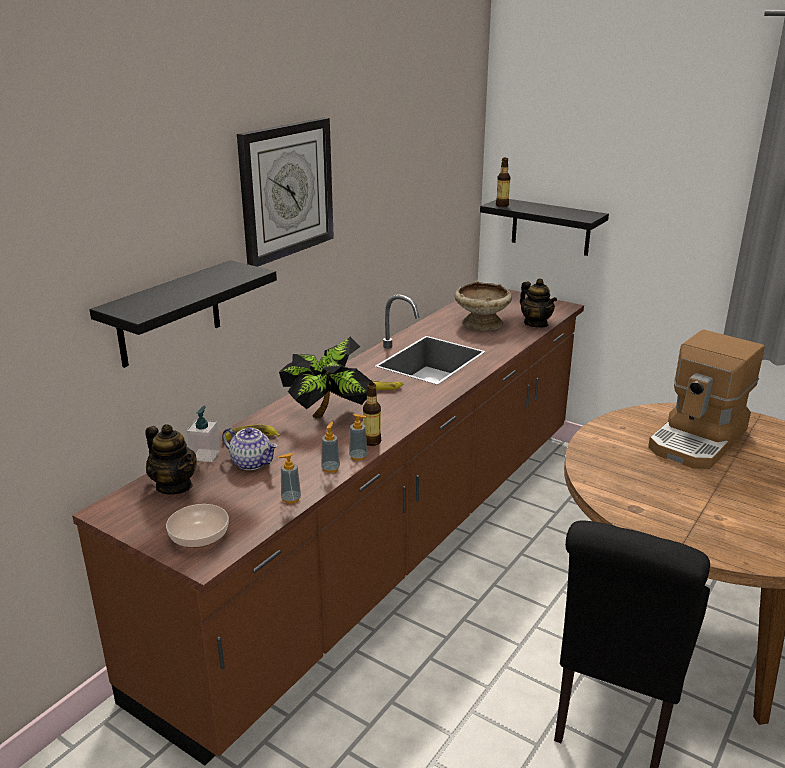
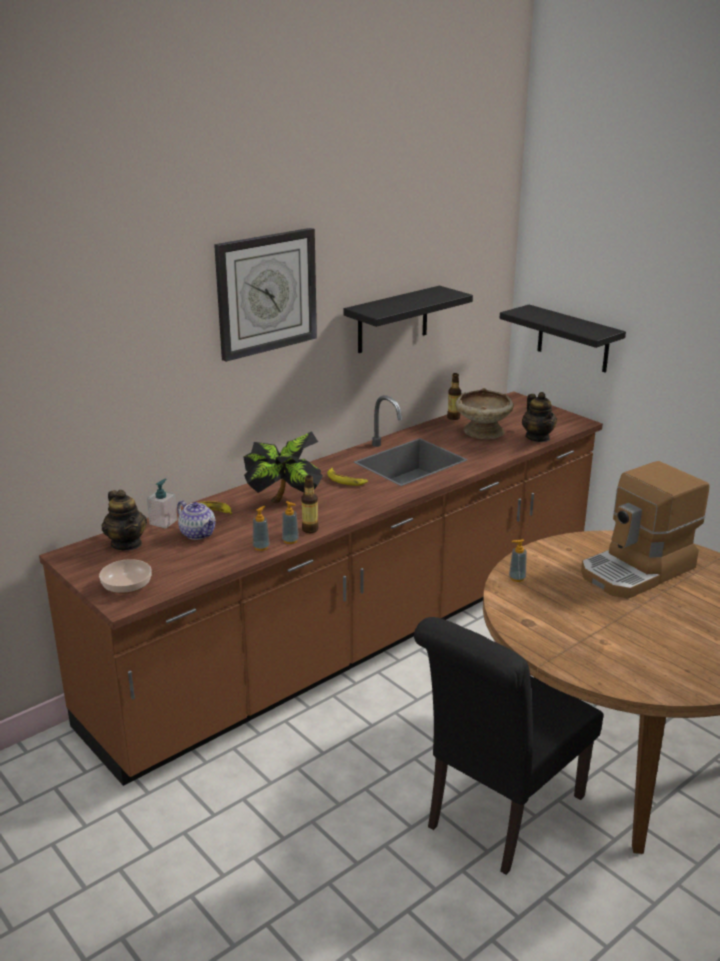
camera: 15 degrees right, 0 degrees up
(169, 314) = (140, 396): black shelf -> black shelf (392, 320)
(291, 499) = (214, 567): soap dispenser -> soap dispenser (517, 578)
(502, 205) = (522, 313): bottle -> bottle (453, 417)

